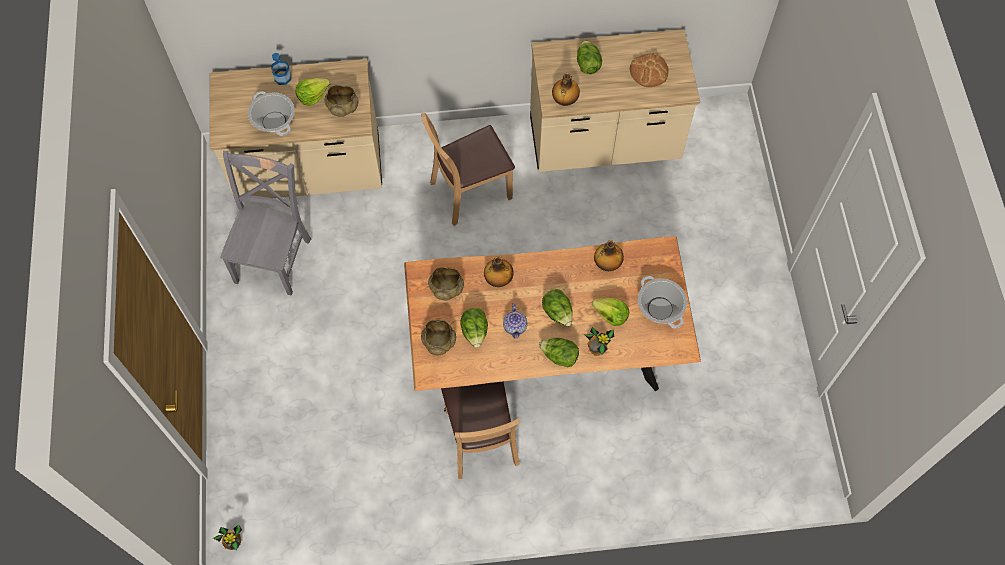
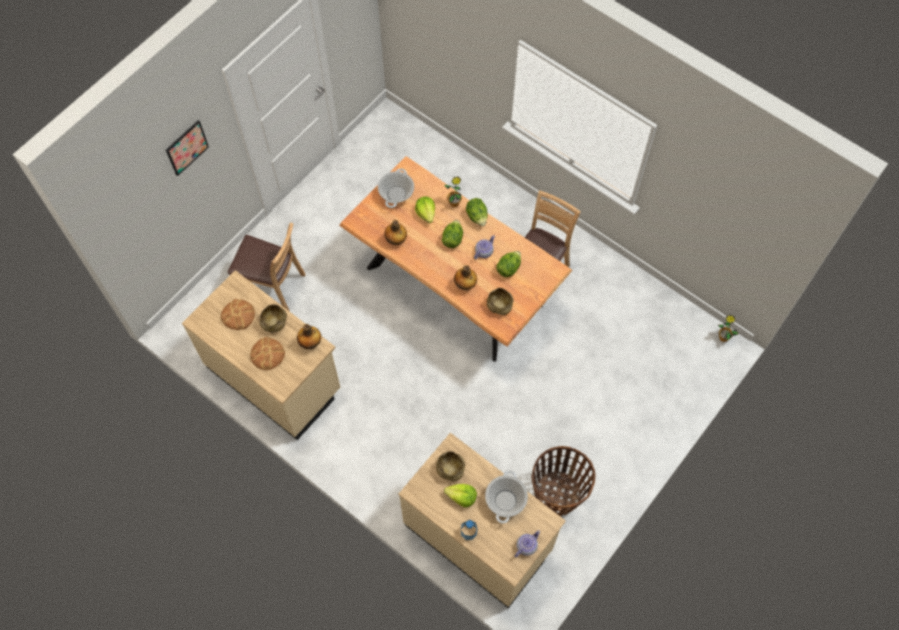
camera: 135 degrees left, 0 degrees up
(226, 104) = (526, 546): none -> teapot
(274, 257) = (557, 493): grey chair -> basket
(439, 342) = (534, 280): beige bowl -> beige bowl (274, 322)
(470, 192) = (391, 423): brown chair -> brown chair (272, 286)
(587, 64) = (267, 354): lettuce -> bread
(832, 62) = (187, 147): none -> picture

